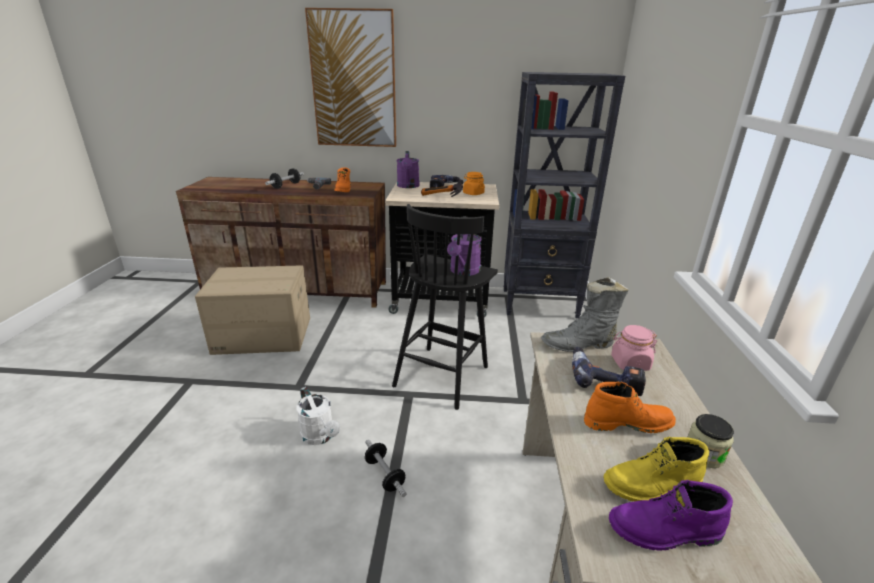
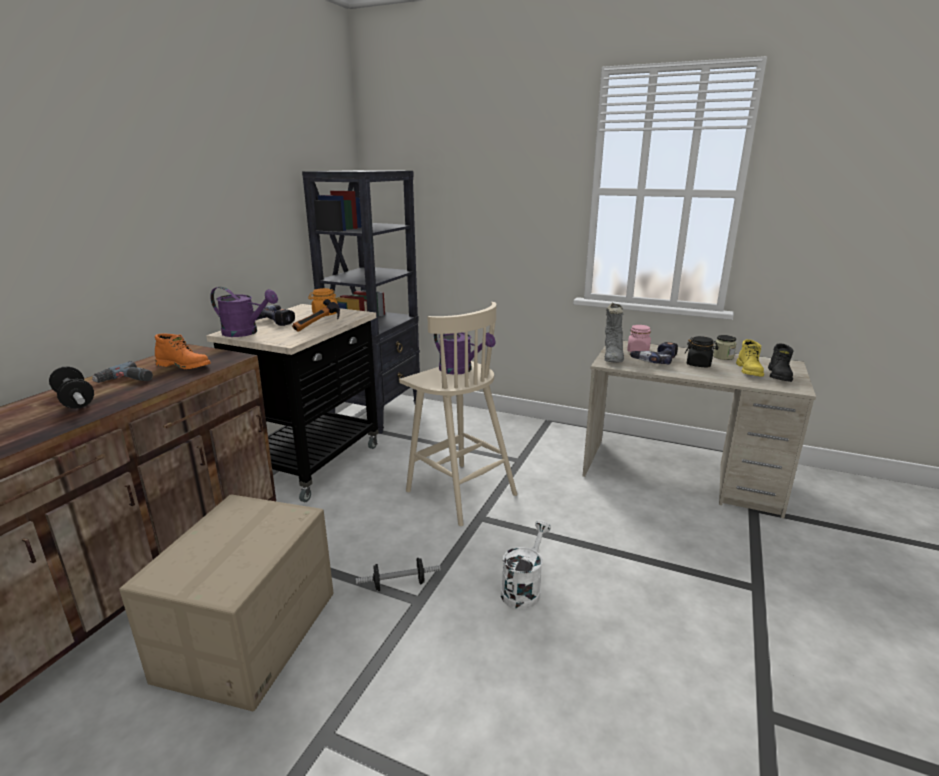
camera: 70 degrees left, 5 degrees down
(320, 437) = (523, 588): white watering can -> white watering can turned 45 degrees counterclockwise
(354, 81) = (115, 195): picture -> none
(385, 475) = (590, 551): dumbbell -> dumbbell (399, 584)
(442, 374) = (458, 491): black stool -> beige stool
(627, 422) = (699, 364): orange boot -> black jar
(664, 532) = (779, 376): purple boot -> black boot

